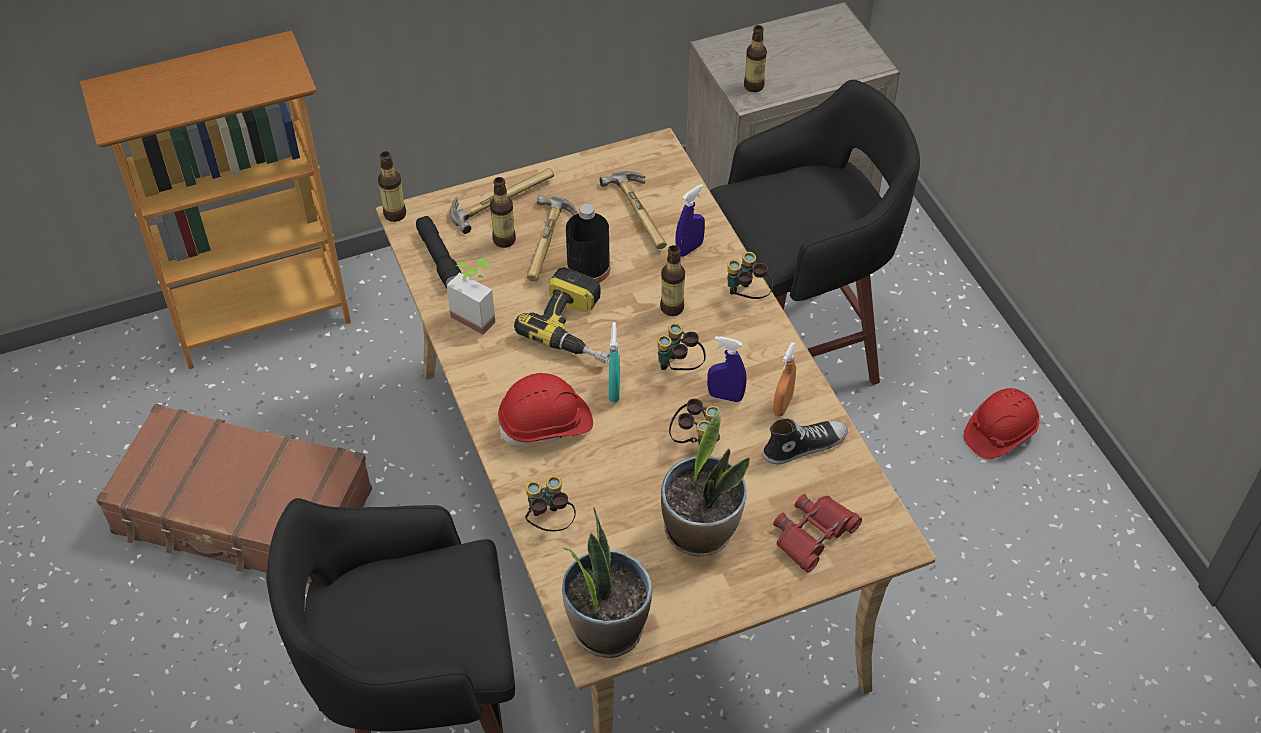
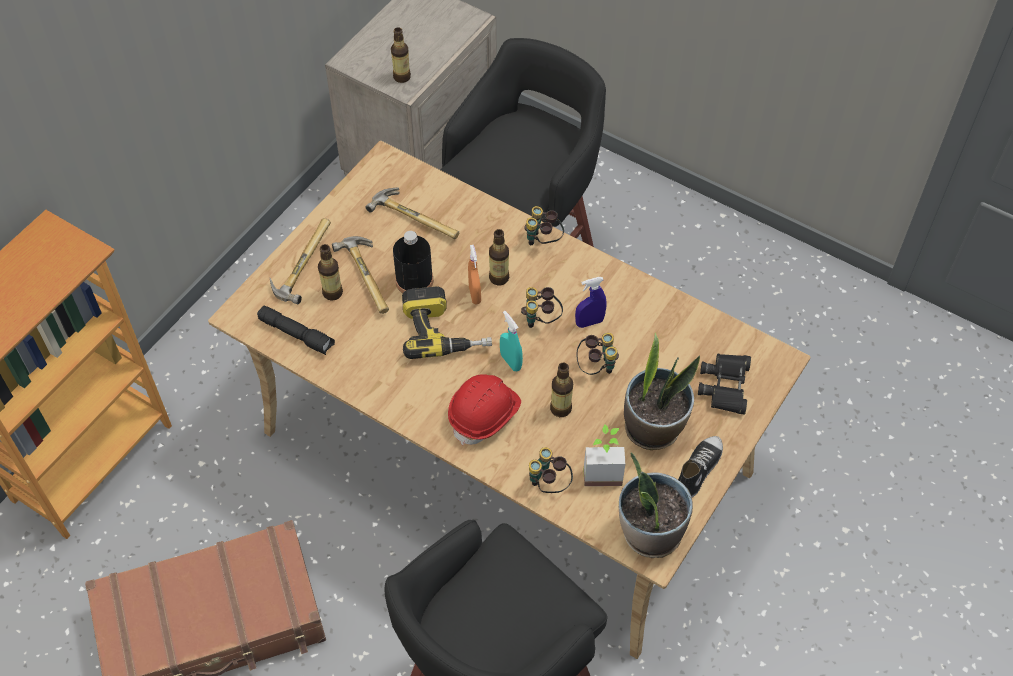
camera: 35 degrees left, 5 degrees up
(395, 214) = (229, 318): bottle -> bottle (560, 408)
(478, 314) = (363, 361): potted plant -> potted plant (602, 470)
(689, 249) = (474, 227): blue spray bottle -> none
(782, 405) = (632, 307): orange spray bottle -> orange spray bottle (474, 294)
(804, 445) = (669, 327): shoe -> shoe (697, 470)
(813, 534) = (725, 386): red binoculars -> black binoculars
(999, 432) = (697, 248): red hard hat -> none

